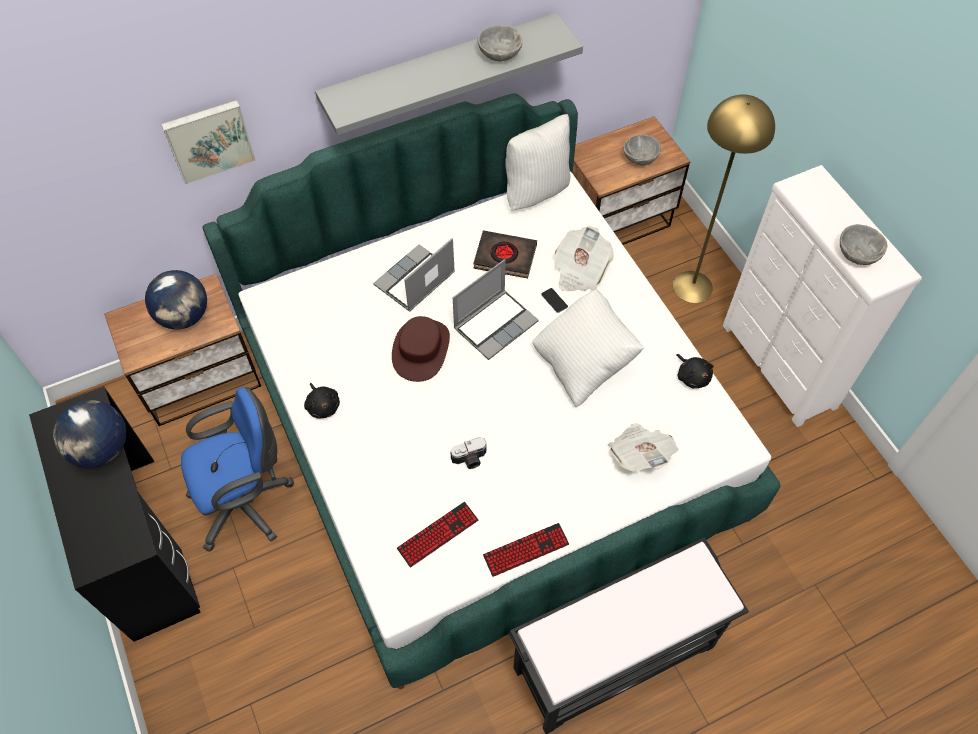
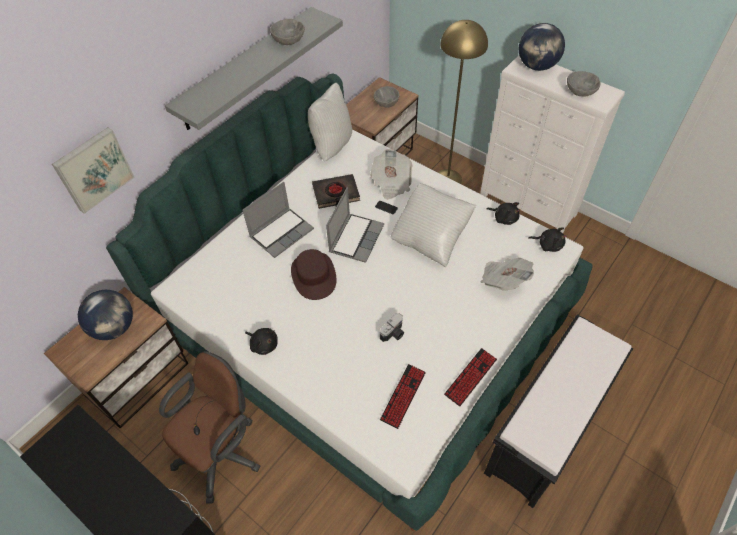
camera: 25 degrees left, 5 degrees down
(101, 449) = (102, 455): globe -> globe (536, 66)
(247, 502) = (223, 451): blue office chair -> brown office chair
(415, 280) = (281, 232): laptop -> laptop turned 150 degrees counterclockwise
(726, 435) = (548, 245): none -> black plush toy

